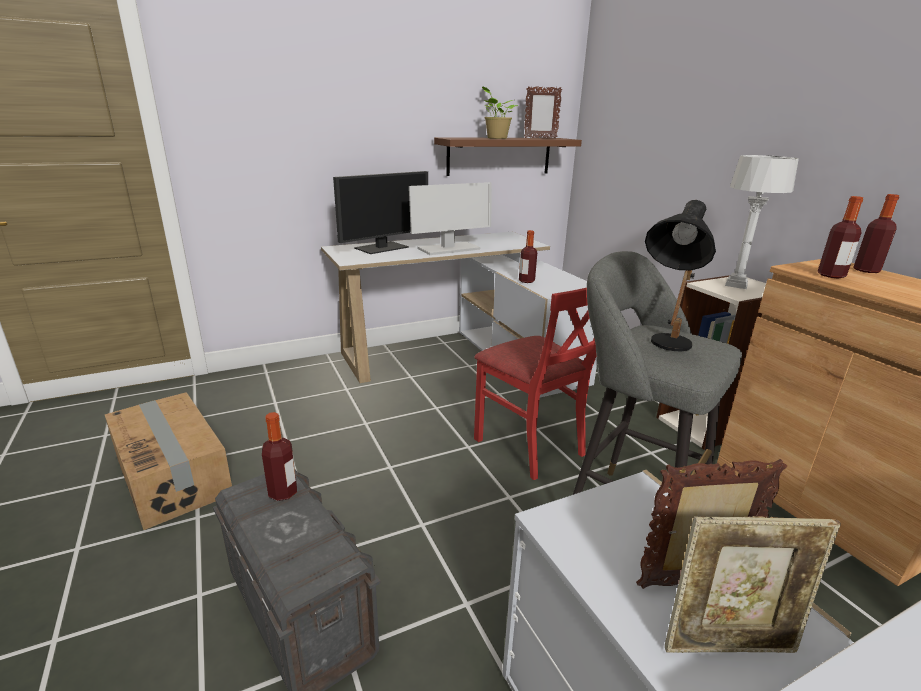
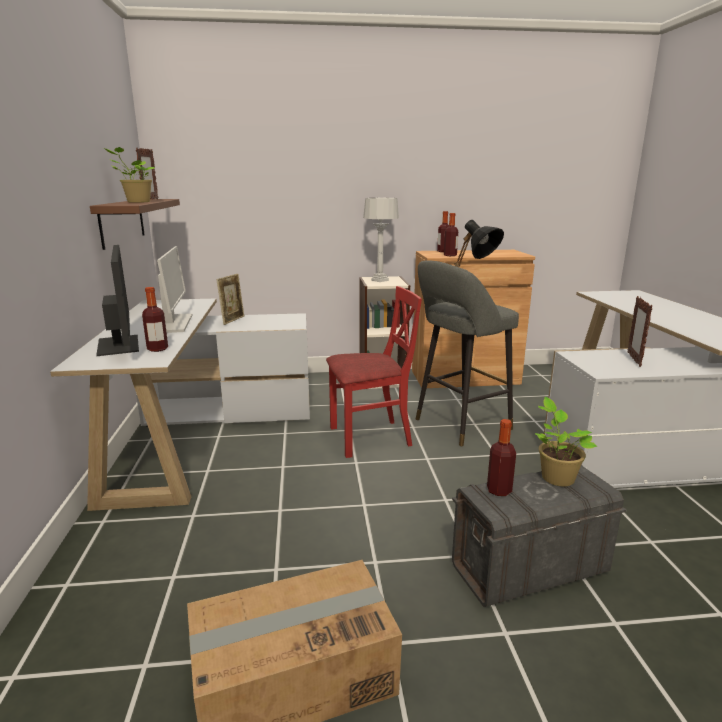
camera: 70 degrees left, 5 degrees down
(321, 541) = (556, 477): none -> potted plant
(526, 281) = (256, 327): bottle -> bottle (157, 349)
(728, 645) = (664, 362): picture frame -> picture frame (233, 320)

